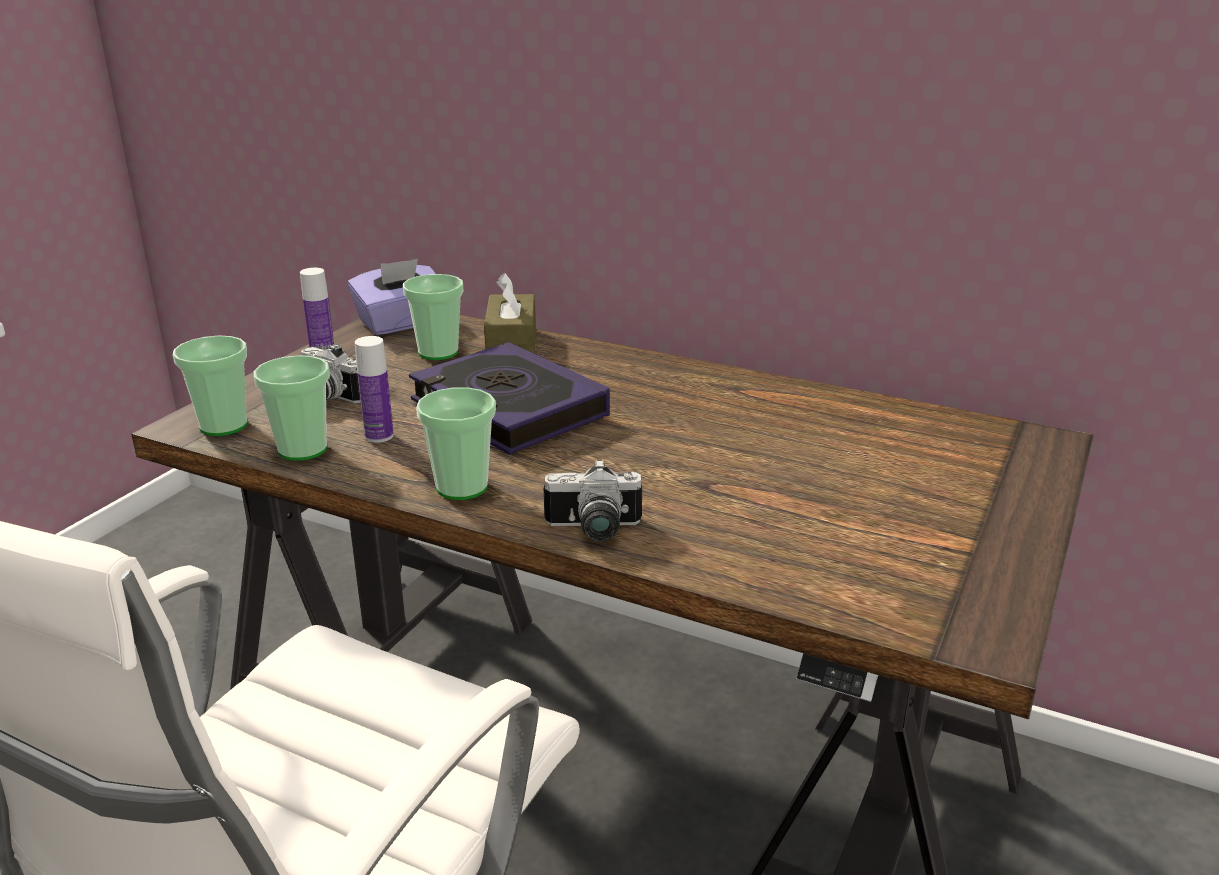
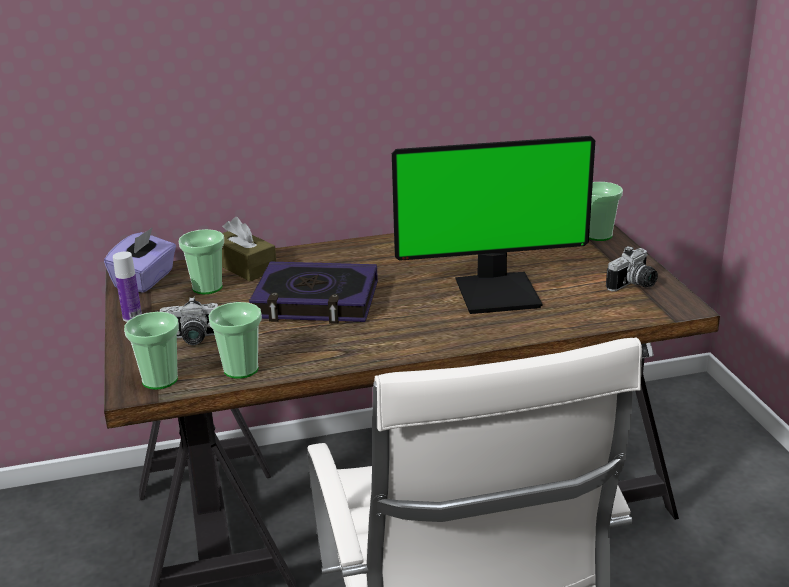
camera: 40 degrees left, 0 degrees up
(379, 436) = (271, 344): bottle -> none
(462, 487) = (370, 347): cup -> cup (598, 235)
(593, 530) = (470, 336): camera -> camera (634, 285)
(734, 490) = (498, 292): none -> monitor

